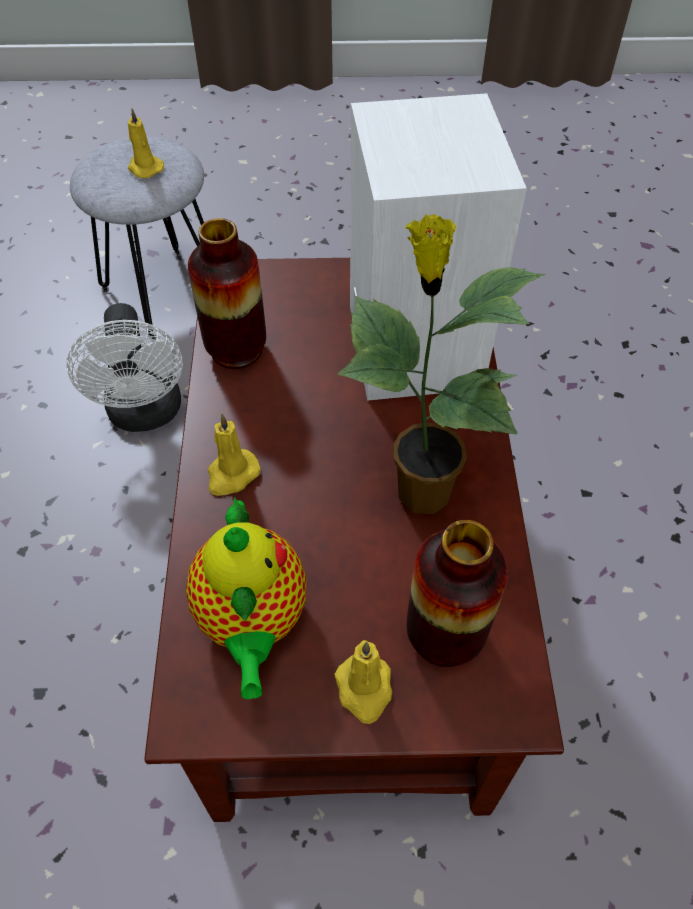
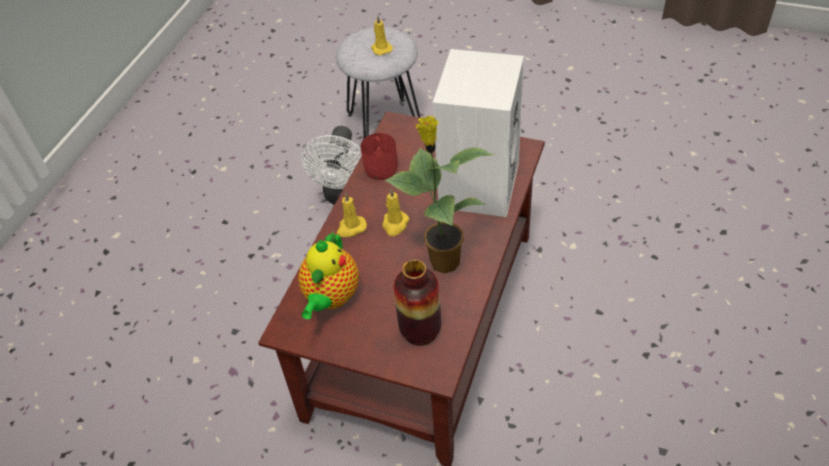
camera: 25 degrees right, 5 degrees down
(236, 350) = (381, 165): vase -> red mug
(364, 689) = (369, 342): yellow candle -> yellow candle (395, 224)

